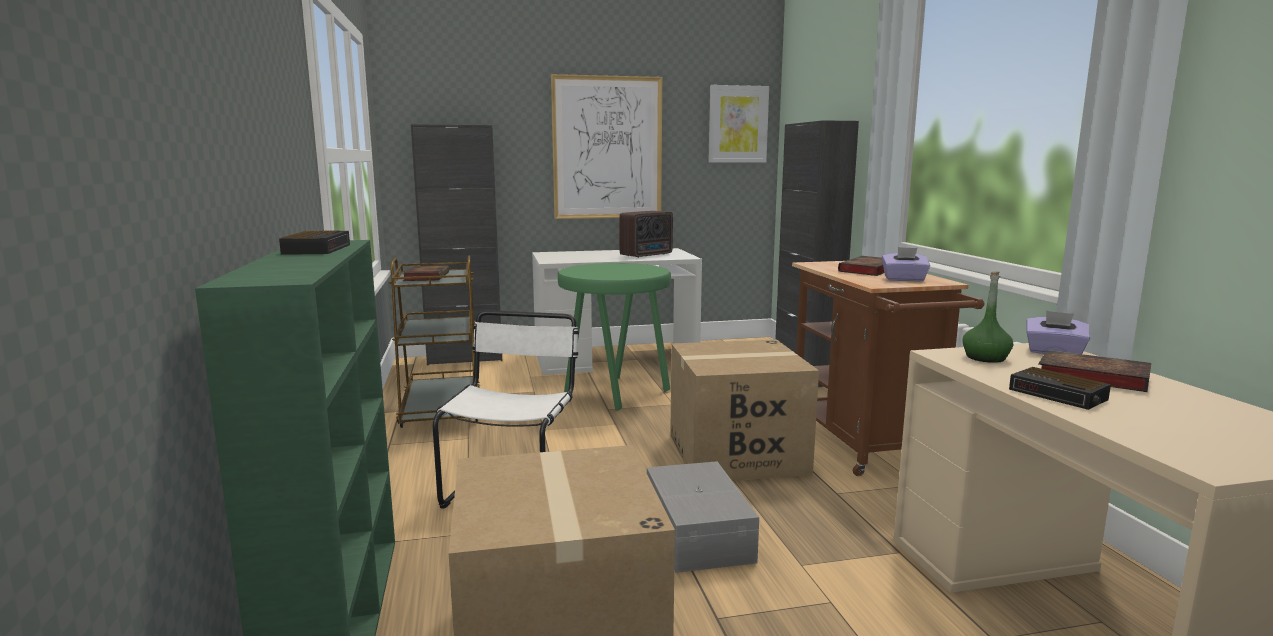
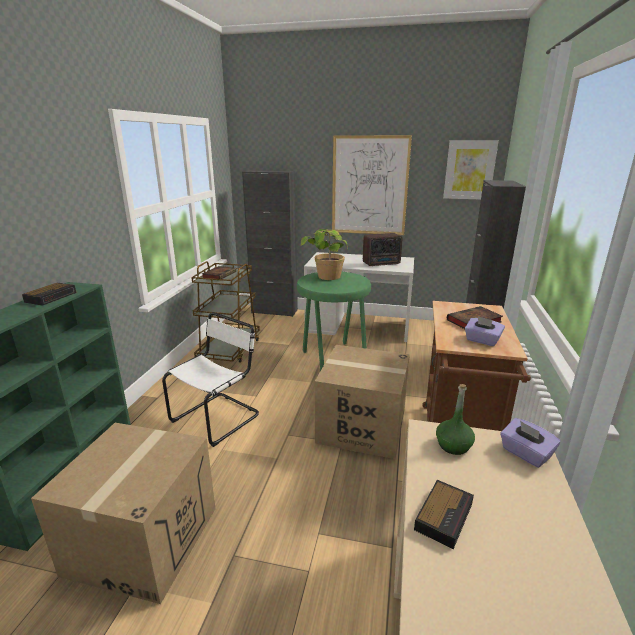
camera: 25 degrees right, 10 degrees up
(602, 270) = (326, 280): none -> potted plant
(699, 532) = (282, 484): grey storage box -> none
(1059, 395) = (444, 515): alarm clock -> alarm clock turned 135 degrees counterclockwise
(1089, 377) = (507, 498): book -> none

